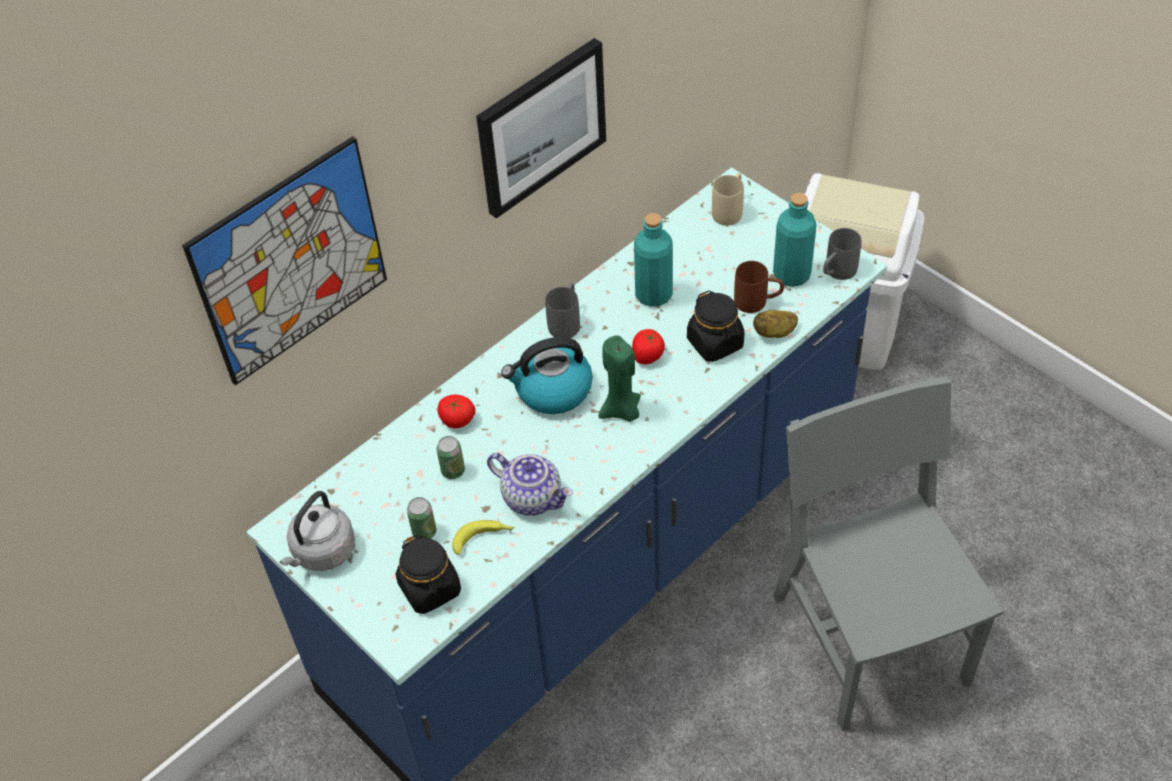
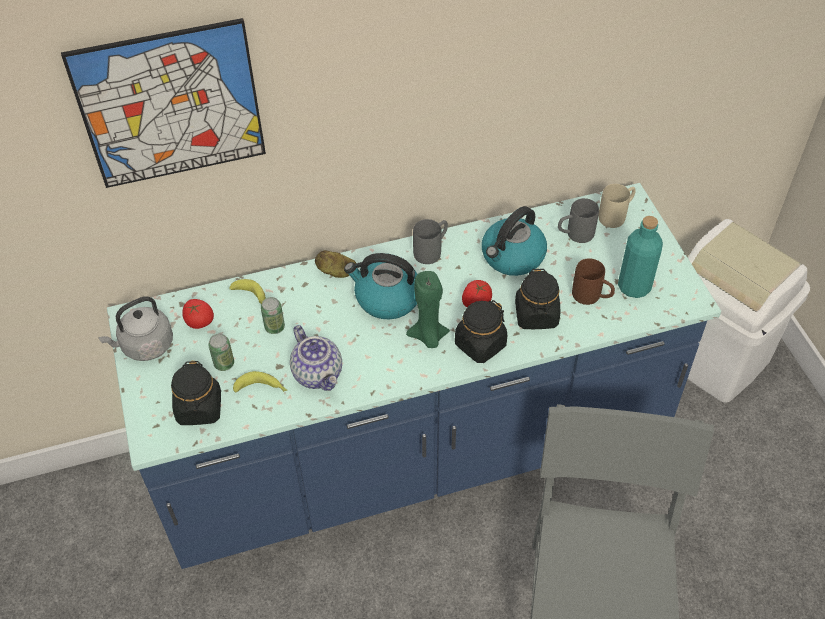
camera: 25 degrees right, 0 degrees up
(407, 452) = (252, 299): none -> banana
(457, 420) = (302, 291): tomato -> tomato (199, 322)
(541, 126) = (443, 77): picture -> none
(653, 294) = (512, 257): turquoise bottle -> kettle
(678, 396) = (480, 345): none -> black jar
(775, 332) = (590, 327): potato -> potato (336, 272)
(836, 273) = (673, 300): grey mug -> grey mug (574, 235)

